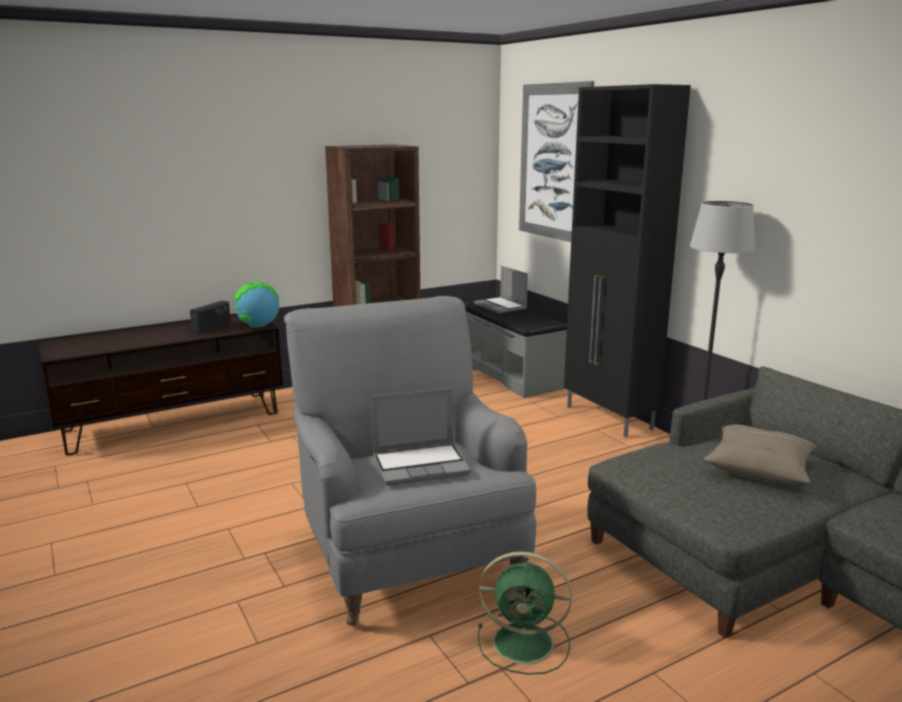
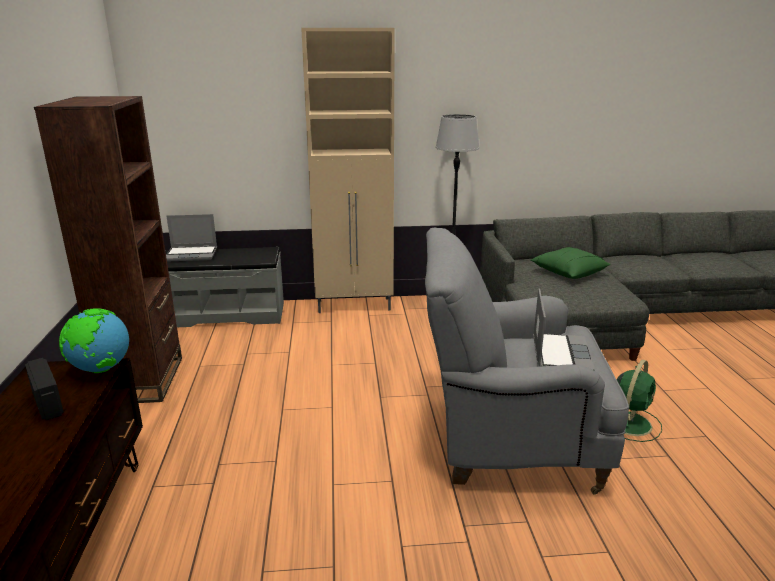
camera: 65 degrees left, 5 degrees up
(554, 162) = (223, 100): picture -> none
(609, 418) = (355, 305): black cabinet -> beige cabinet
(759, 469) = (568, 272): beige pillow -> green pillow

